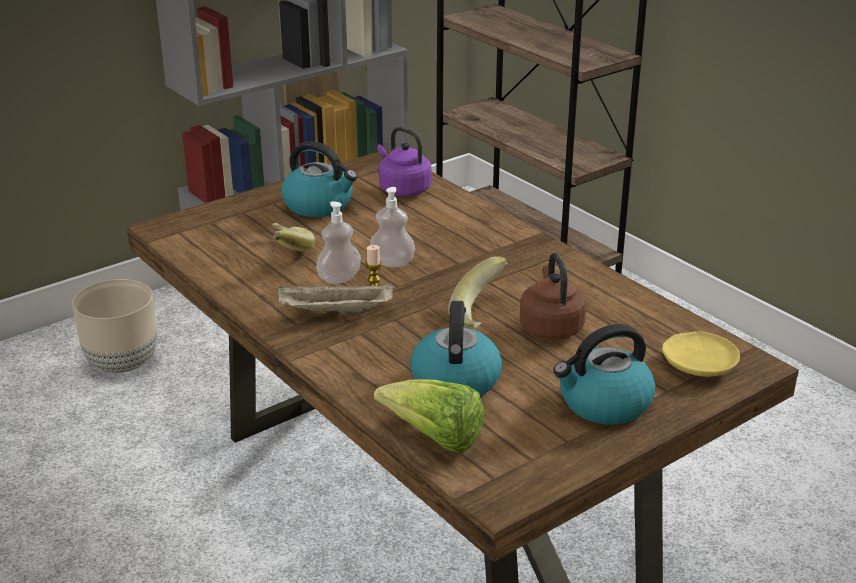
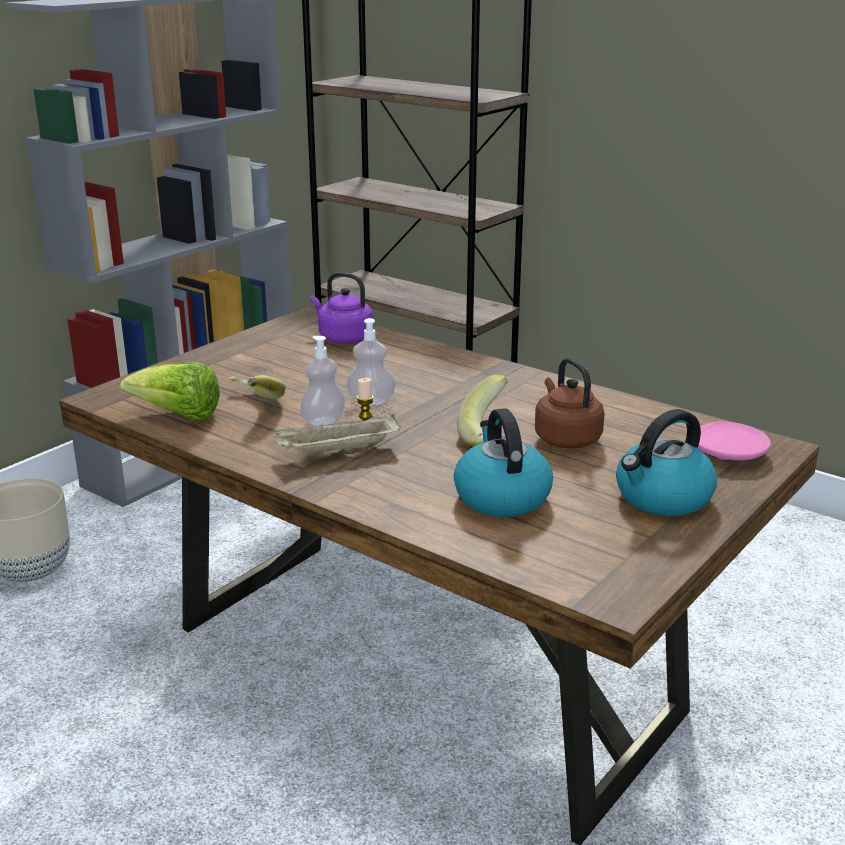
camera: 15 degrees left, 5 degrees down
(319, 205) = (264, 360): kettle -> none
(435, 438) = (514, 553): lettuce -> lettuce (179, 416)
(699, 364) = (728, 452): yellow plate -> pink plate

